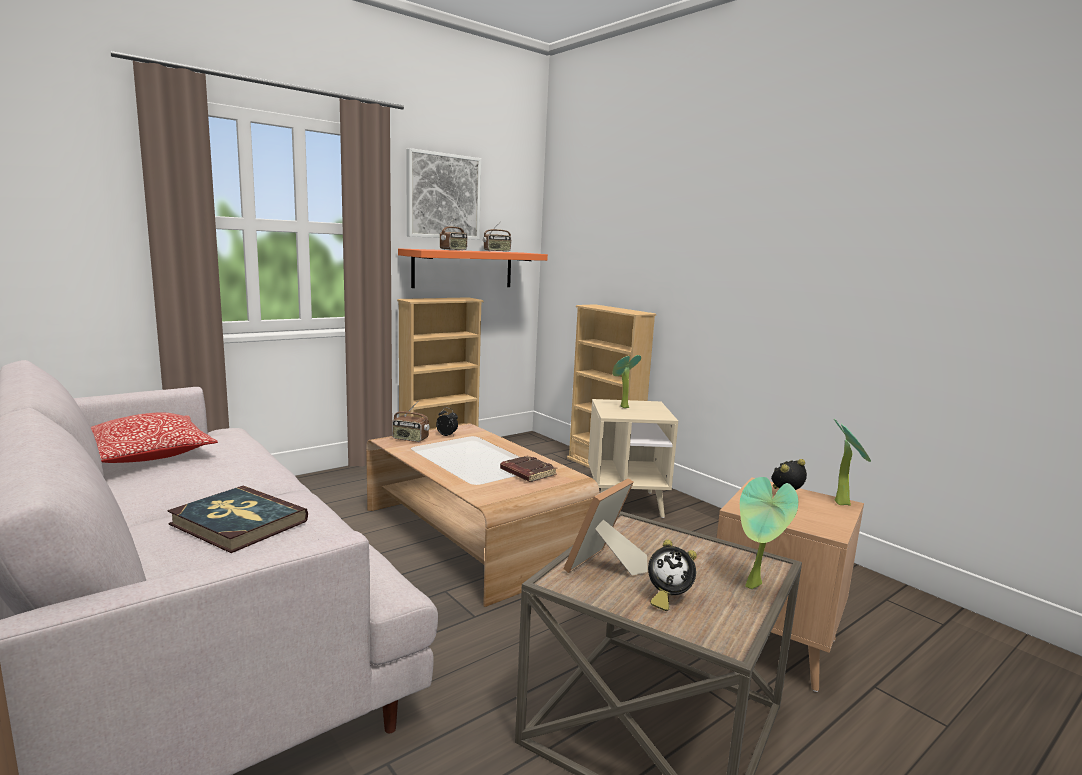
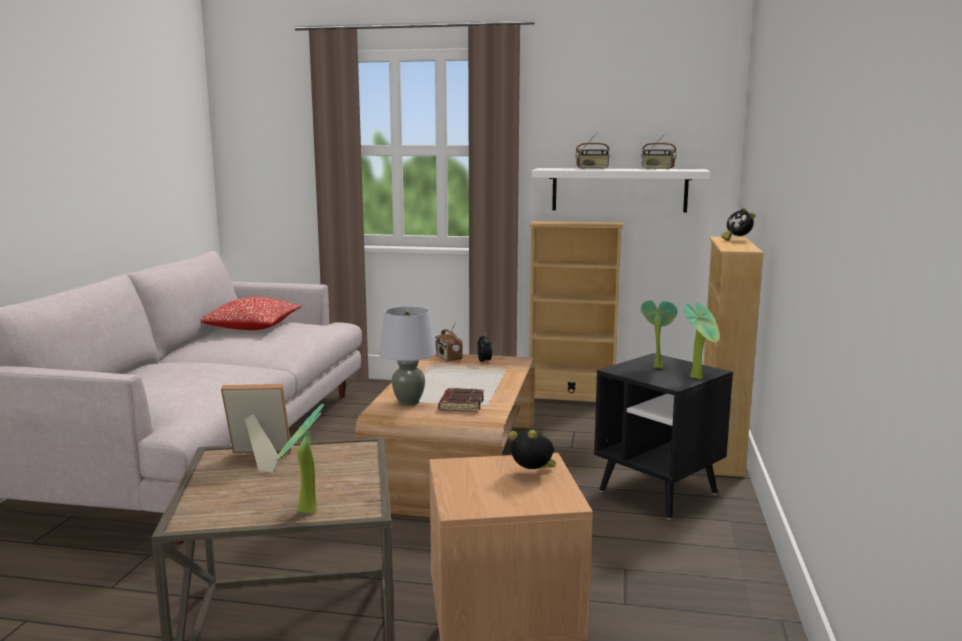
camera: 50 degrees right, 0 degrees up
(238, 523) = (189, 372): book -> none
(443, 196) = (594, 109): picture -> none
(463, 269) = (619, 190): orange shelf -> white shelf
(487, 484) = (408, 402): none -> grey table lamp
(625, 503) = (658, 492): beige side table -> black side table
(667, 598) = (236, 489): alarm clock -> alarm clock (737, 240)
(843, 503) = (567, 501): potted plant -> potted plant (699, 377)

